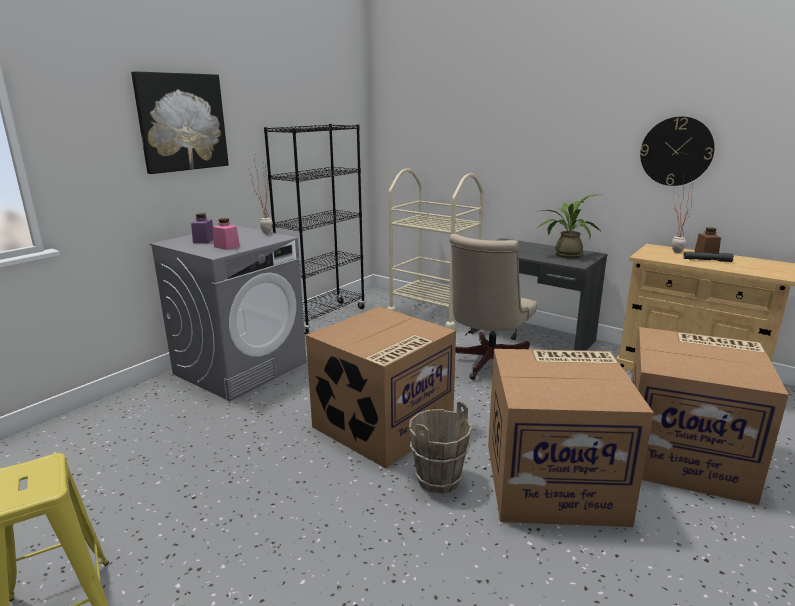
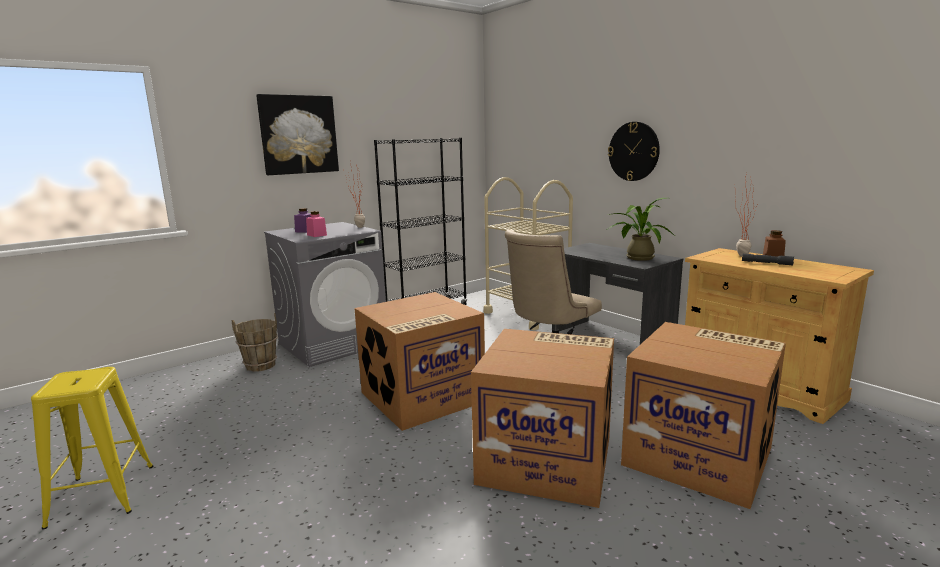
camera: 15 degrees right, 5 degrees down
(438, 479) = (441, 445): brown bucket -> brown bucket (260, 365)
(676, 151) = (744, 154): wall clock -> wall clock (633, 151)

